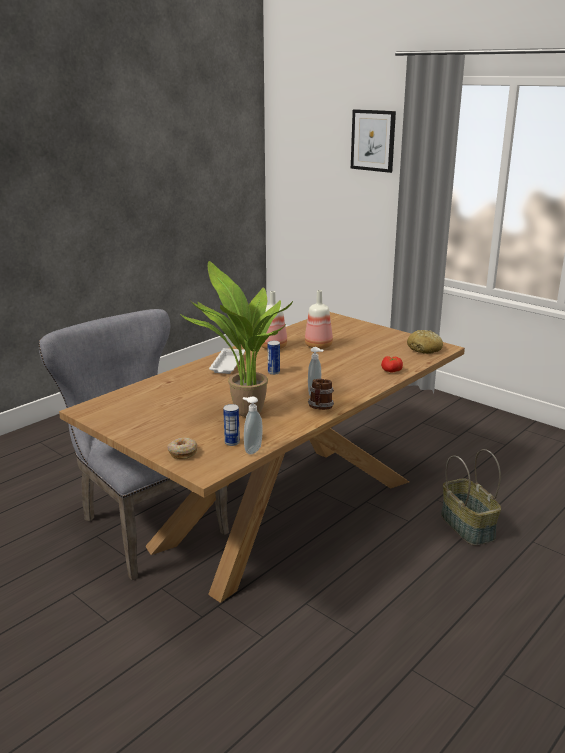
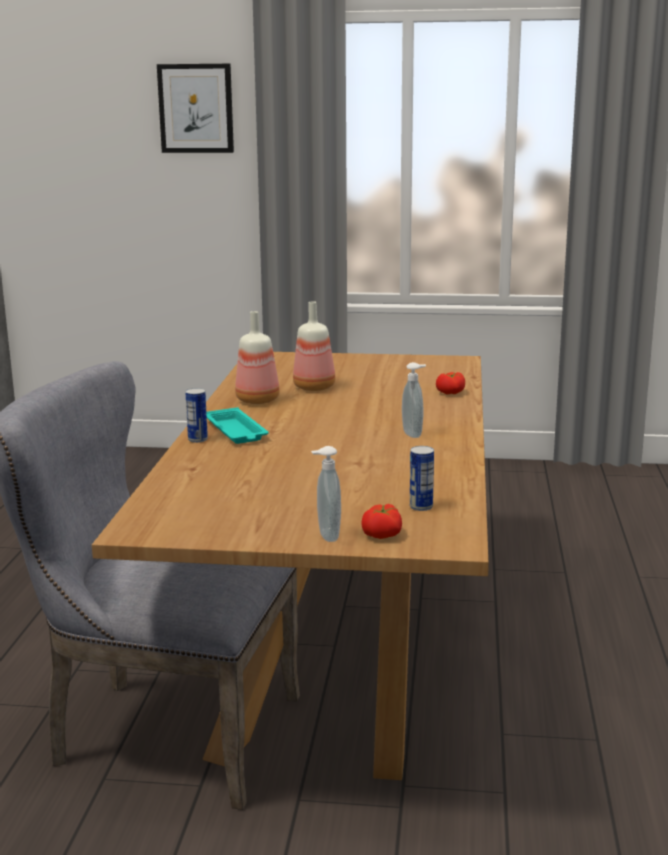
camera: 35 degrees left, 5 degrees down
(182, 452) = (383, 535): donut -> tomato
(227, 365) = (236, 431): white tray -> turquoise tray
(244, 413) = (371, 475): potted plant -> none
(252, 449) = (460, 506): soap dispenser -> soap dispenser (326, 536)
(273, 372) = (316, 425): can -> can (197, 439)
(320, 408) = (450, 446): mug -> none
(424, 349) = (443, 365): bread -> none
(468, 526) = (562, 584): basket -> none

